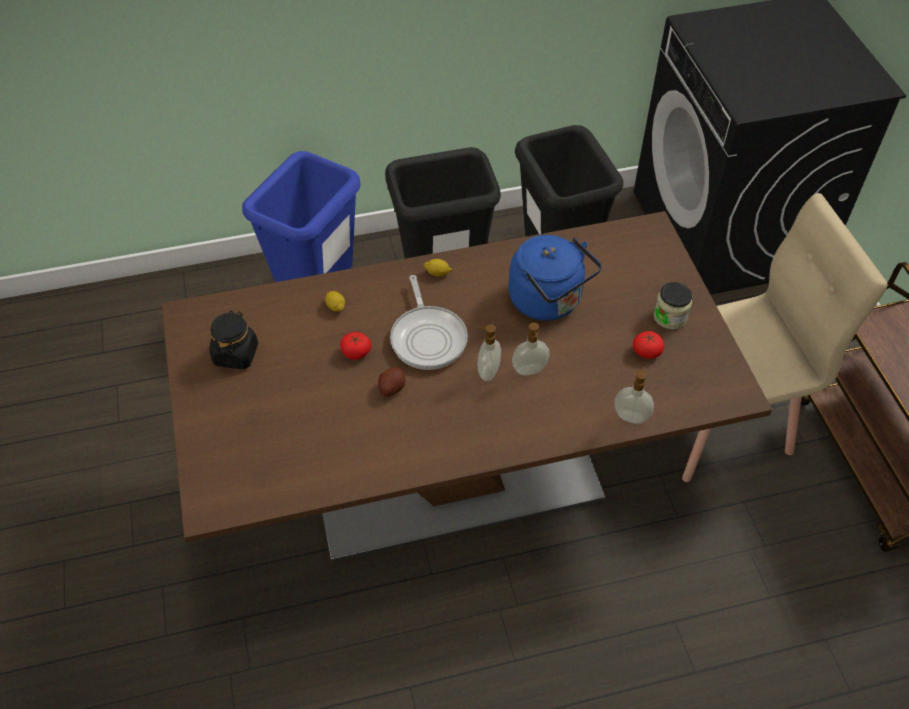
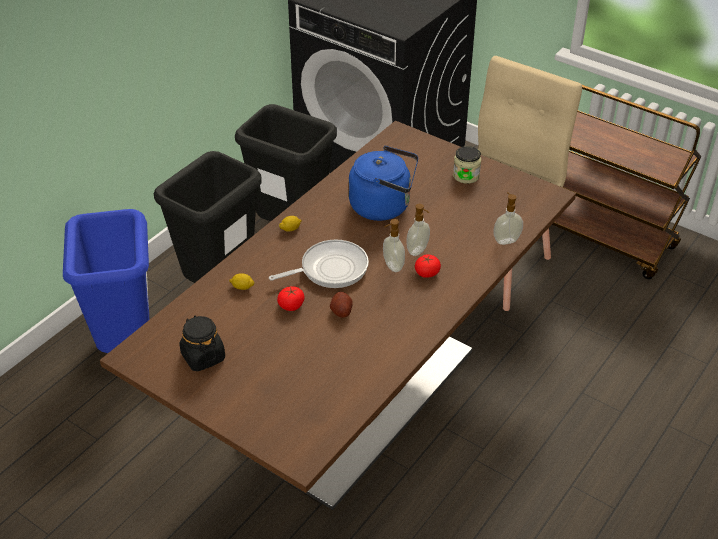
camera: 40 degrees left, 10 degrees down
(428, 337) = (330, 269): frying pan -> frying pan turned 60 degrees counterclockwise
(646, 351) = (474, 201): tomato -> tomato (427, 273)

